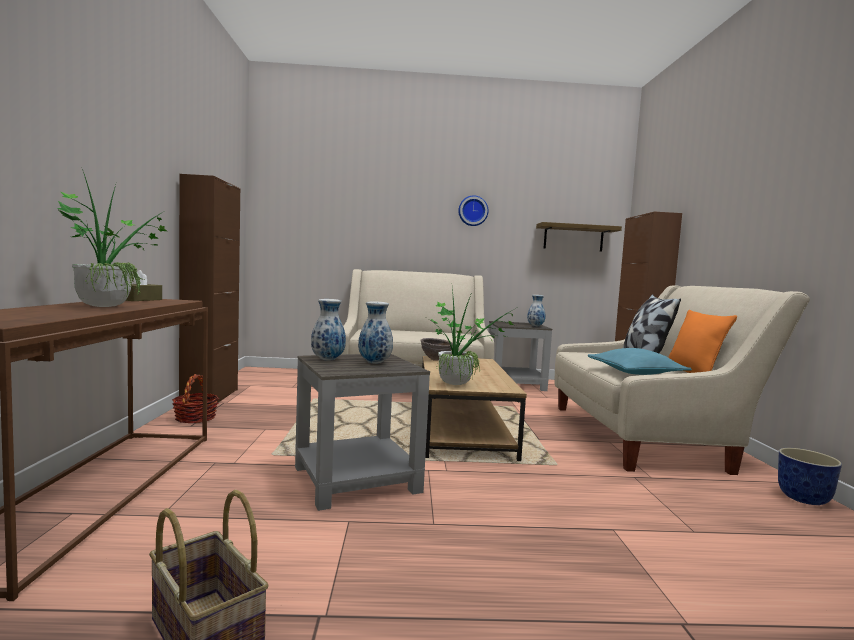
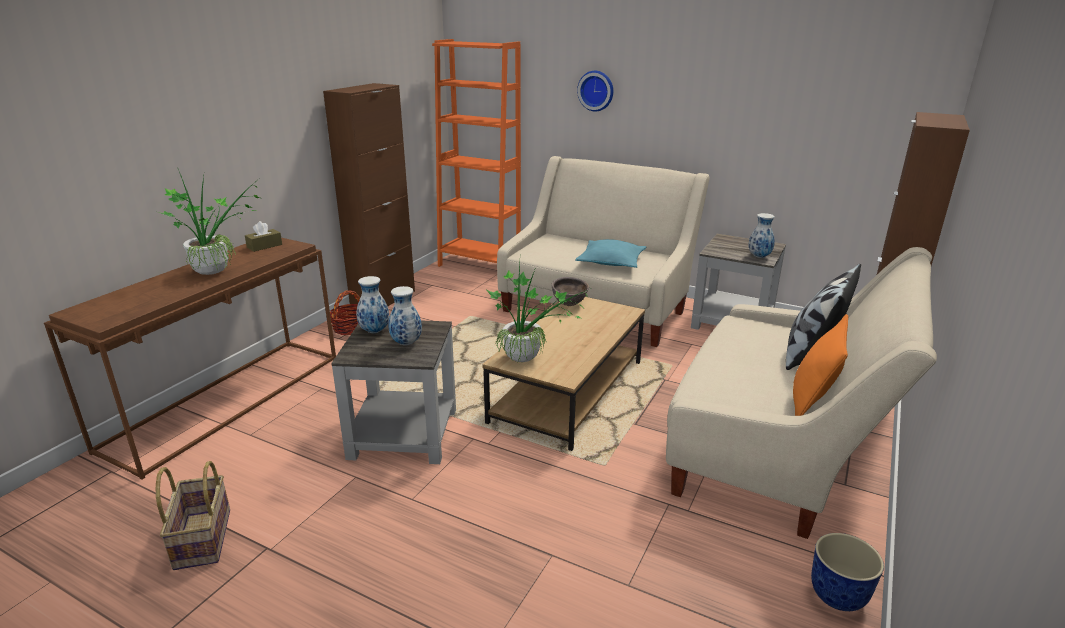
camera: 30 degrees right, 20 degrees up
(281, 372) = (479, 265): none -> orange bookcase
(473, 211) = (705, 80): wall clock -> wall clock (596, 90)
(573, 238) = (858, 123): shelf -> none
(635, 373) = (729, 387): turquoise pillow -> turquoise pillow (611, 262)

